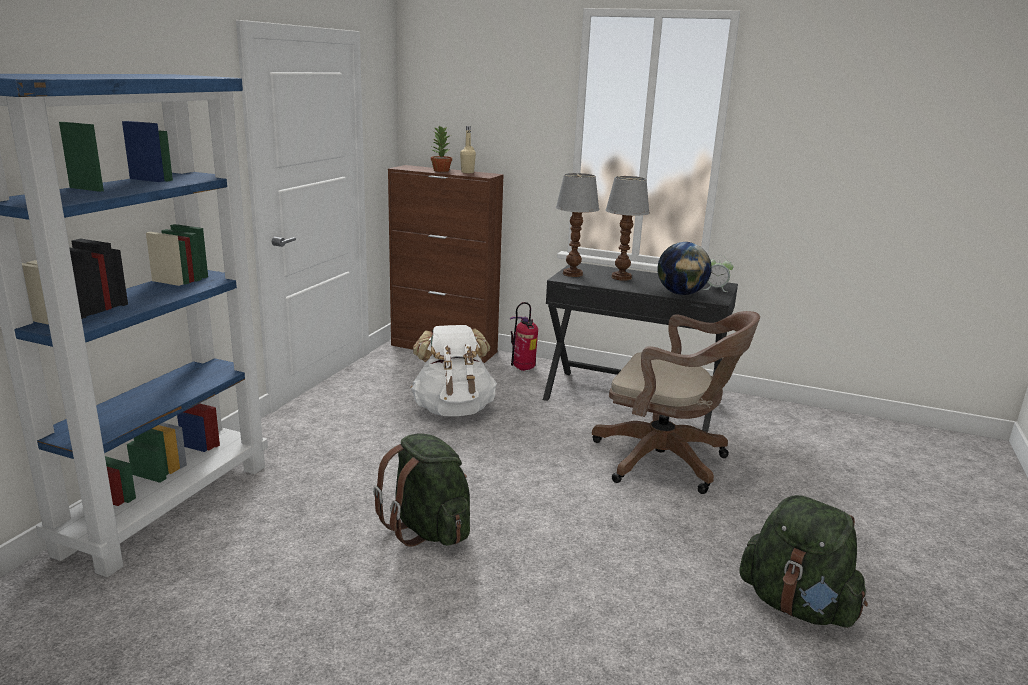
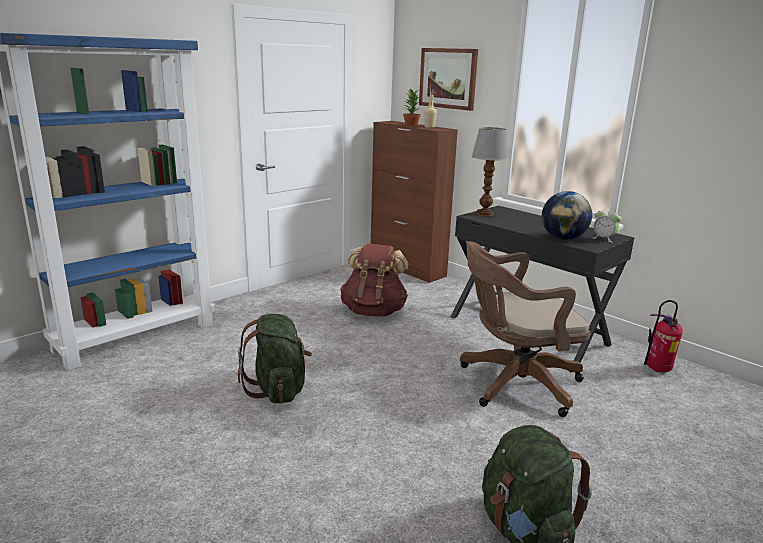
camera: 25 degrees right, 0 degrees up
(453, 409) = (374, 311): white backpack -> brown backpack
(484, 112) = (448, 78): none -> picture
(523, 369) = (456, 292): fire extinguisher -> fire extinguisher (657, 370)
(620, 277) = (524, 220): table lamp -> none
(667, 461) = (514, 384): brown office chair -> brown office chair turned 120 degrees clockwise

